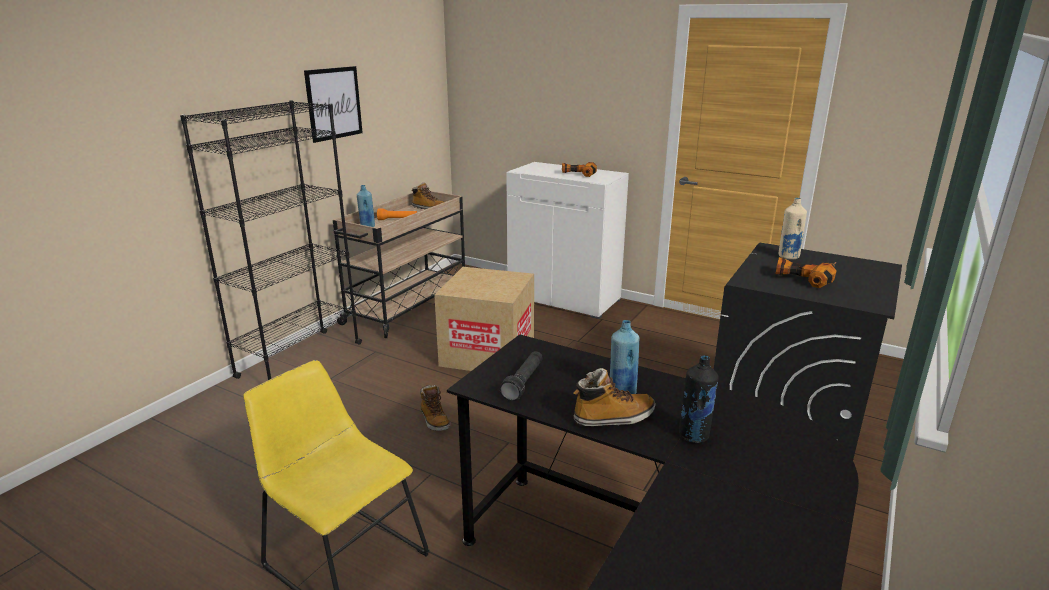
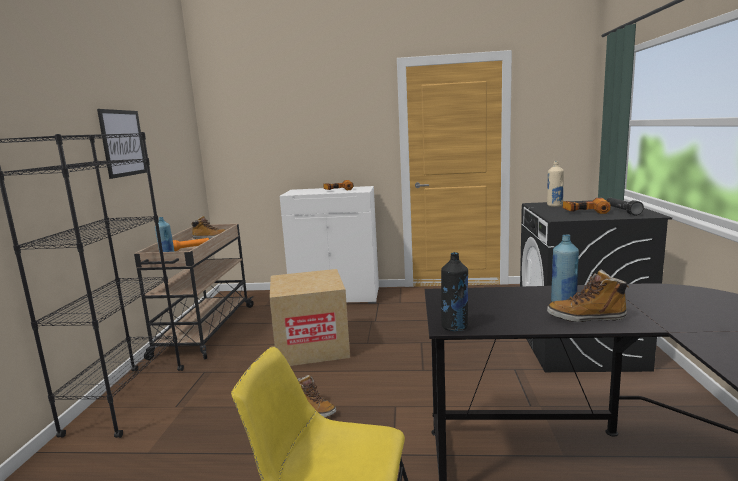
camera: 25 degrees left, 10 degrees down
(524, 382) = (483, 315): black flashlight -> black flashlight (622, 211)
(613, 418) = (586, 318): boot -> boot turned 135 degrees counterclockwise
(694, 435) = (654, 312): black bottle -> black bottle (455, 327)

